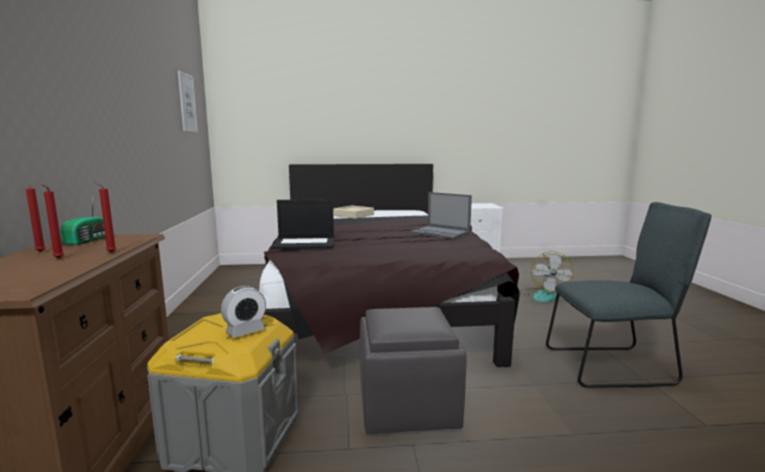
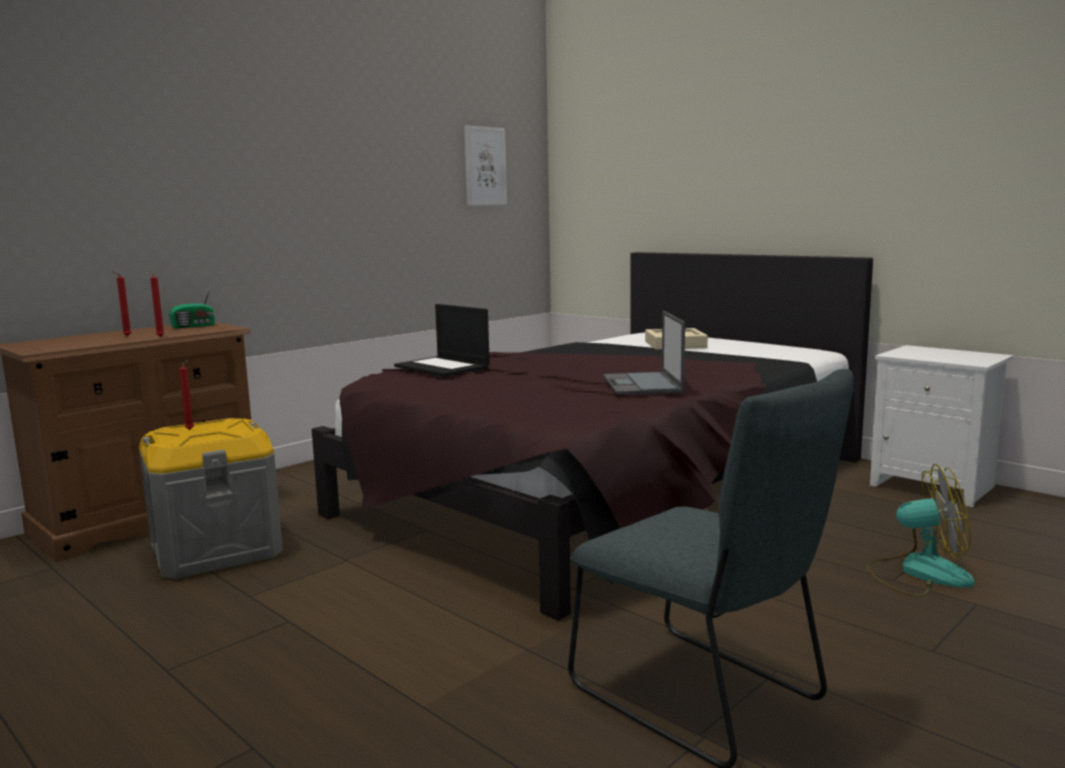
camera: 50 degrees right, 0 degrees up
(41, 251) = (144, 330): red candle -> red candle (191, 429)
(245, 331) = (211, 435): alarm clock -> none
(408, 405) = (364, 594): grey ottoman -> none
(542, 295) = (918, 573): fan -> fan turned 135 degrees counterclockwise

